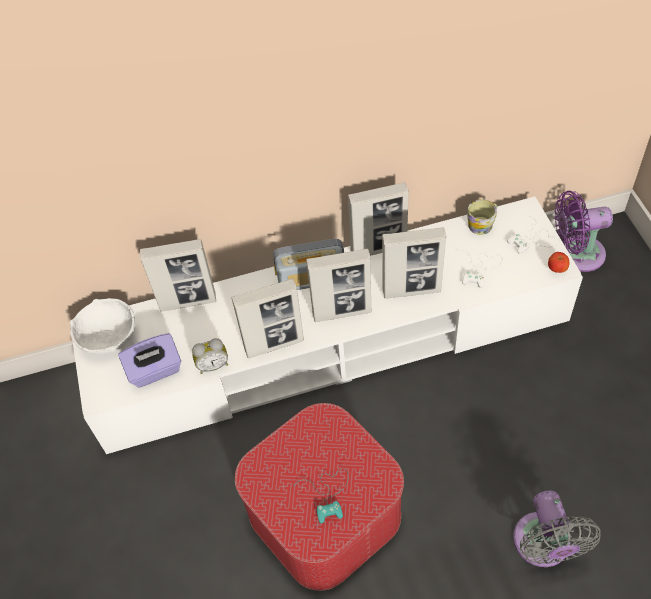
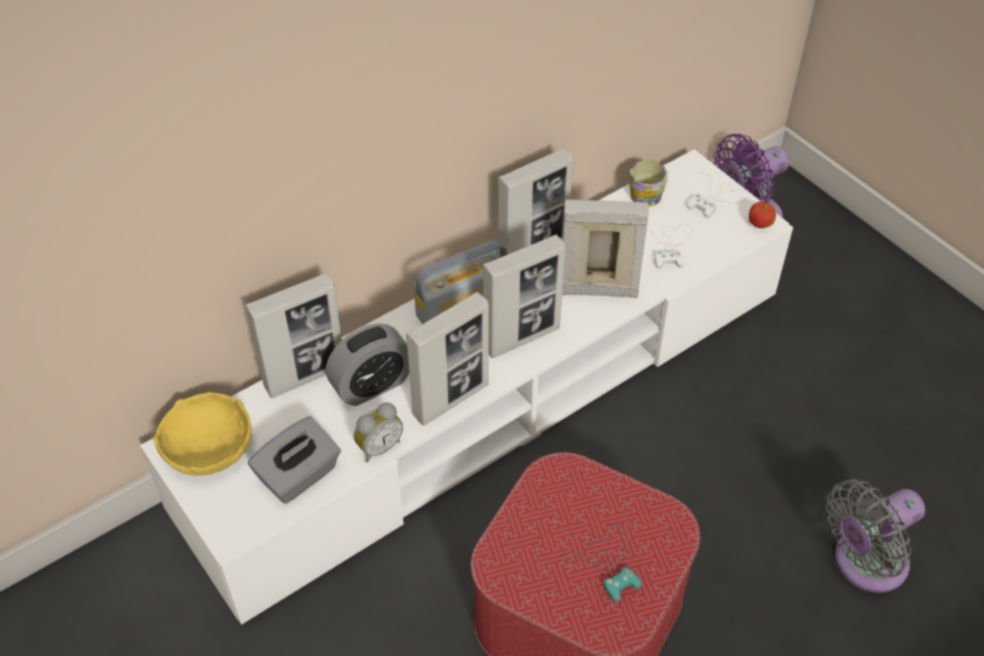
camera: 25 degrees left, 5 degrees down
(109, 337) = (210, 450): white bowl -> yellow bowl
(155, 370) = (299, 476): purple tissue box -> grey tissue box
(228, 320) = (372, 385): none -> alarm clock
(412, 290) = (598, 290): picture frame -> picture frame turned 150 degrees counterclockwise
(543, 546) = (864, 563): grey fan -> grey fan turned 90 degrees clockwise

